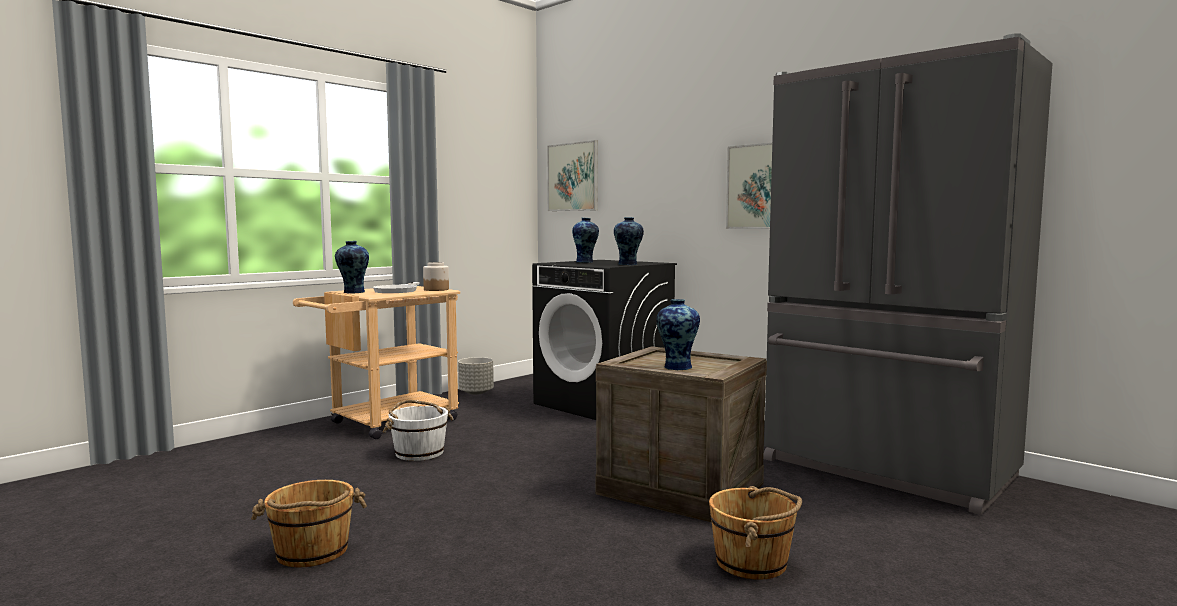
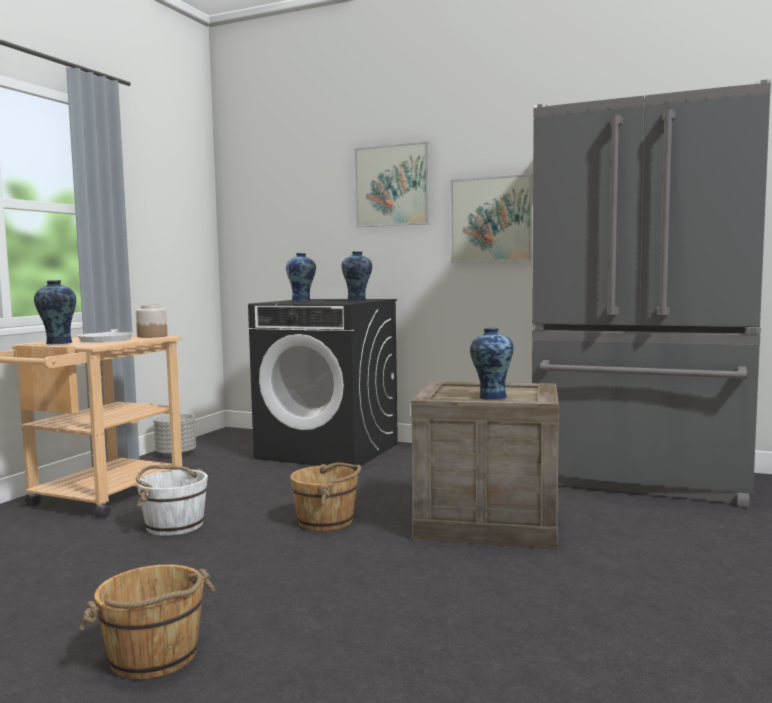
camera: 20 degrees left, 0 degrees up
(573, 177) = (264, 211): picture -> picture (392, 185)
(752, 562) = (620, 579): brown bucket -> brown bucket (326, 521)

